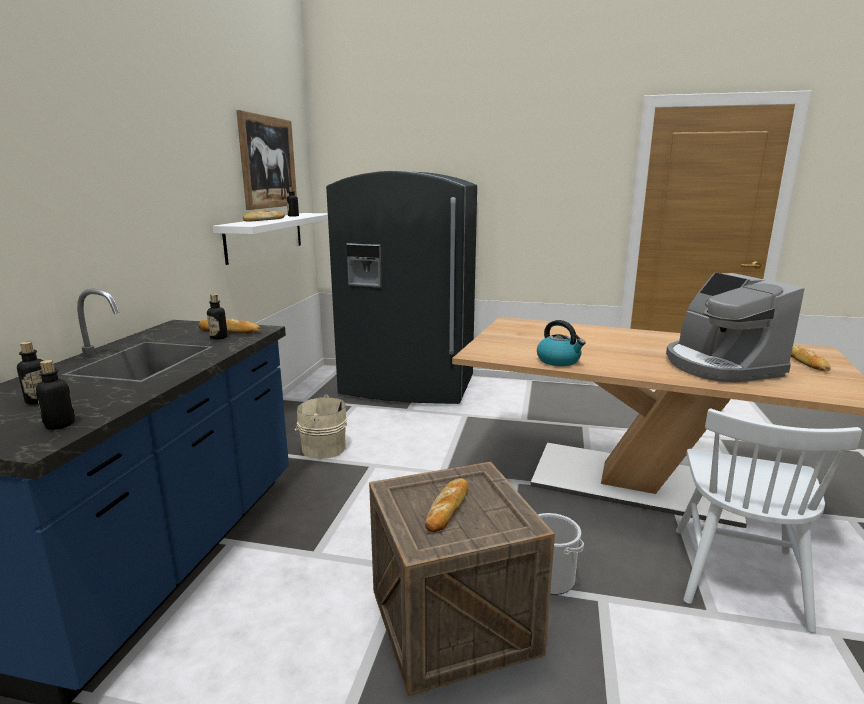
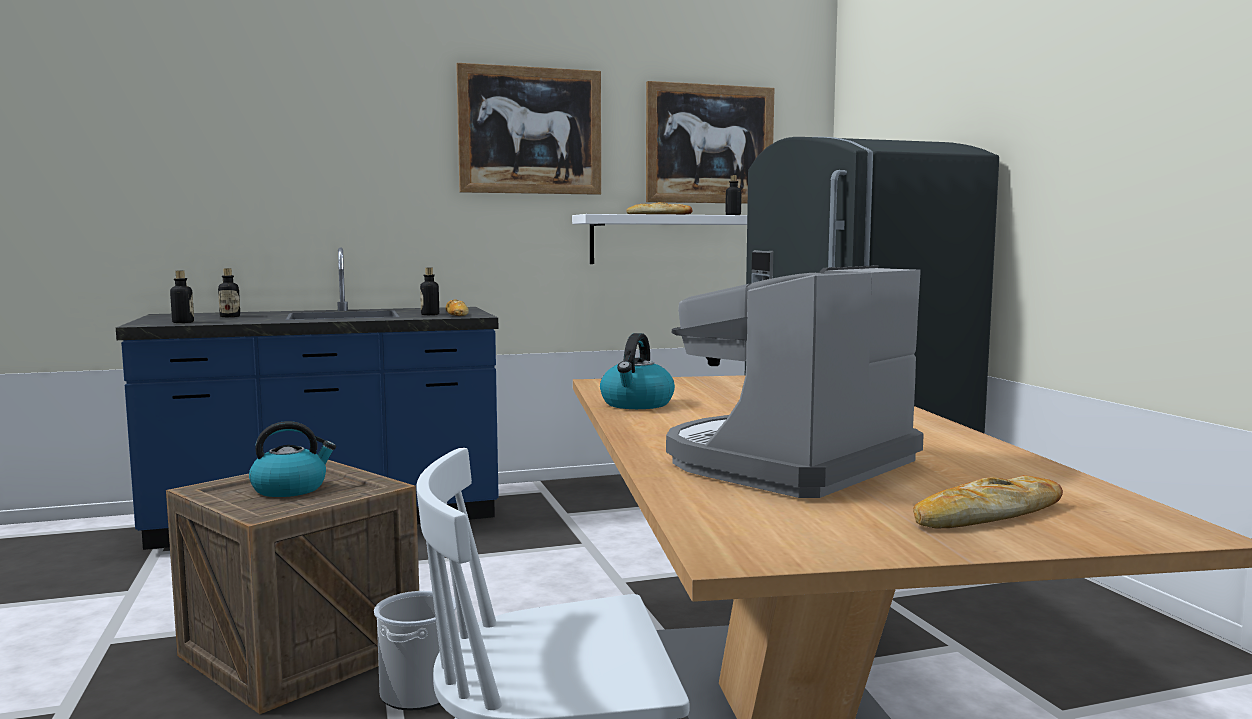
camera: 60 degrees right, 10 degrees down
(180, 151) = (530, 131): none -> picture
(322, 448) = (594, 514): beige bucket -> none
(448, 508) = (290, 489): bread -> kettle

